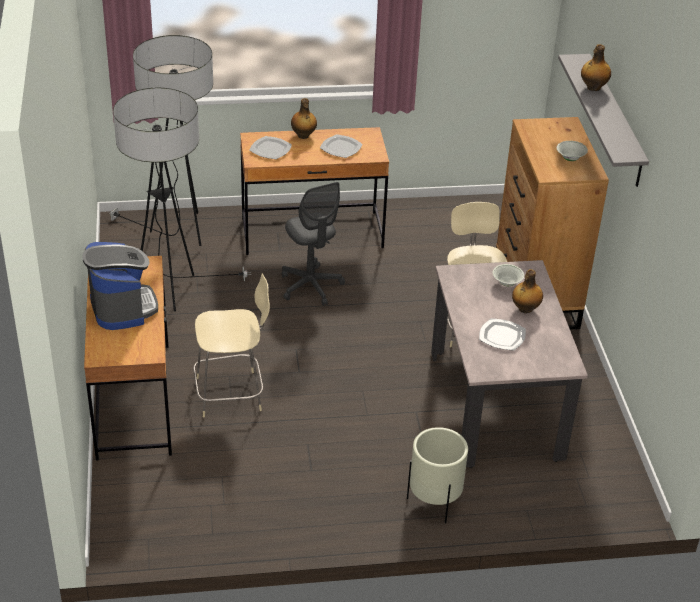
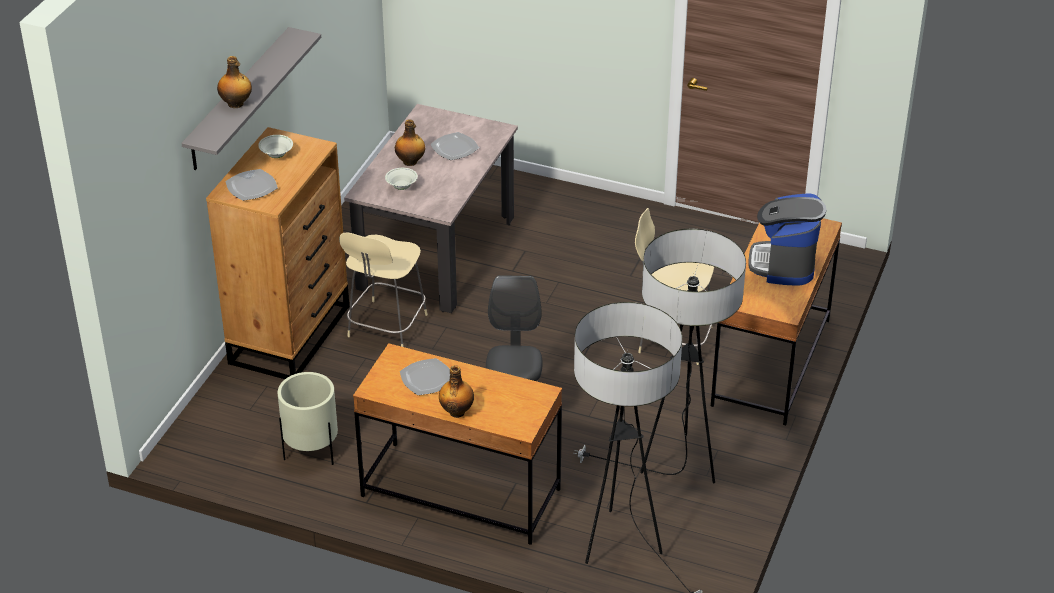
camera: 150 degrees left, 0 degrees up
(270, 149) = (512, 403): plate -> plate (251, 186)
(434, 502) = (557, 204): beige planter -> beige planter (311, 452)

